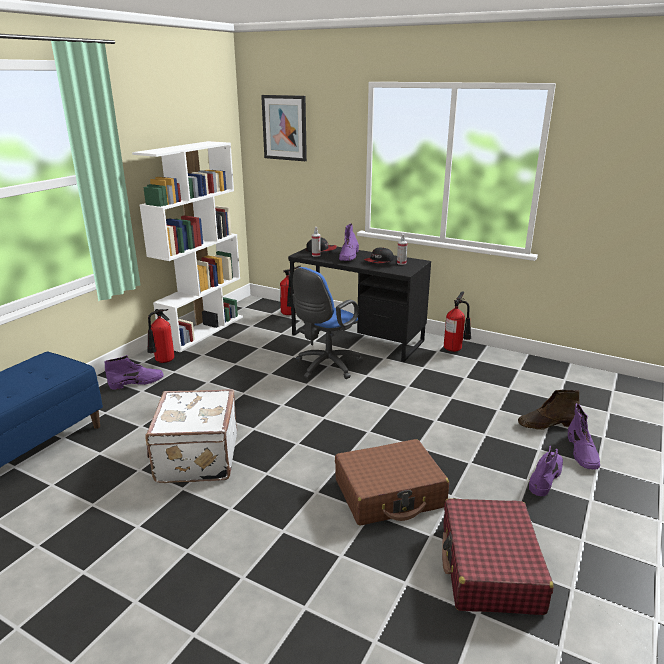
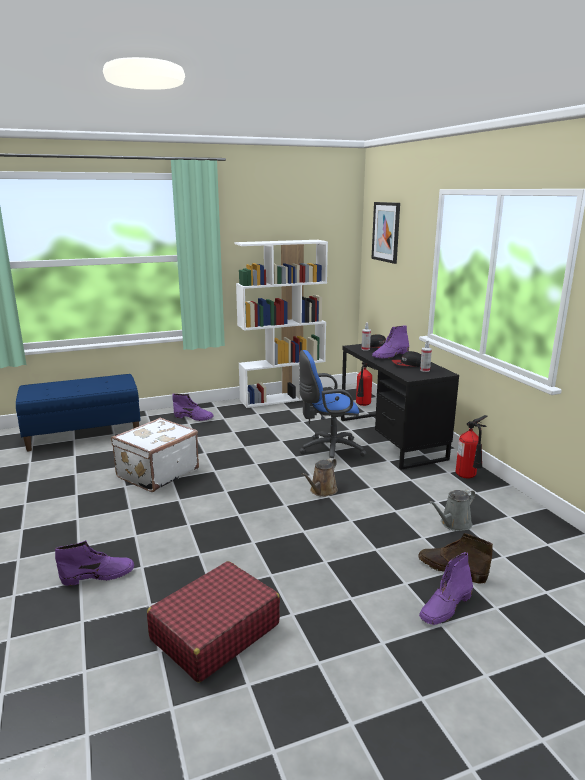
camera: 40 degrees right, 5 degrees down
(163, 362) = (226, 410): fire extinguisher -> none
(377, 405) = (322, 491): none -> brown watering can
(389, 493) = (230, 550): brown suitcase -> none
(499, 390) = (453, 524): none -> grey watering can
(545, 476) = (372, 604): purple boot -> purple boot (98, 575)

